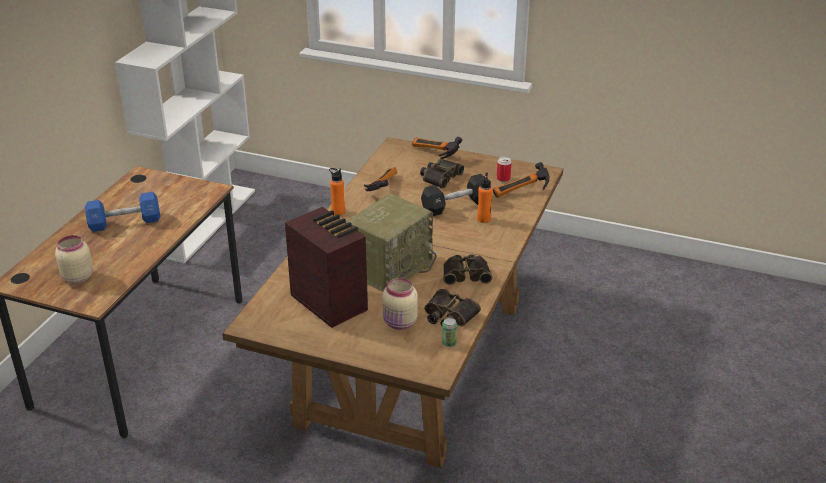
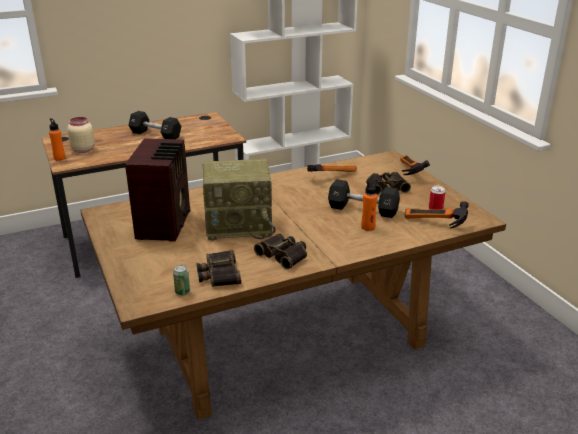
camera: 45 degrees right, 5 degrees down
(124, 222) = (155, 135): blue dumbbell -> black dumbbell
(338, 211) = (274, 177): orange bottle -> orange bottle (59, 158)
(400, 323) = (179, 260): beige jar -> none

